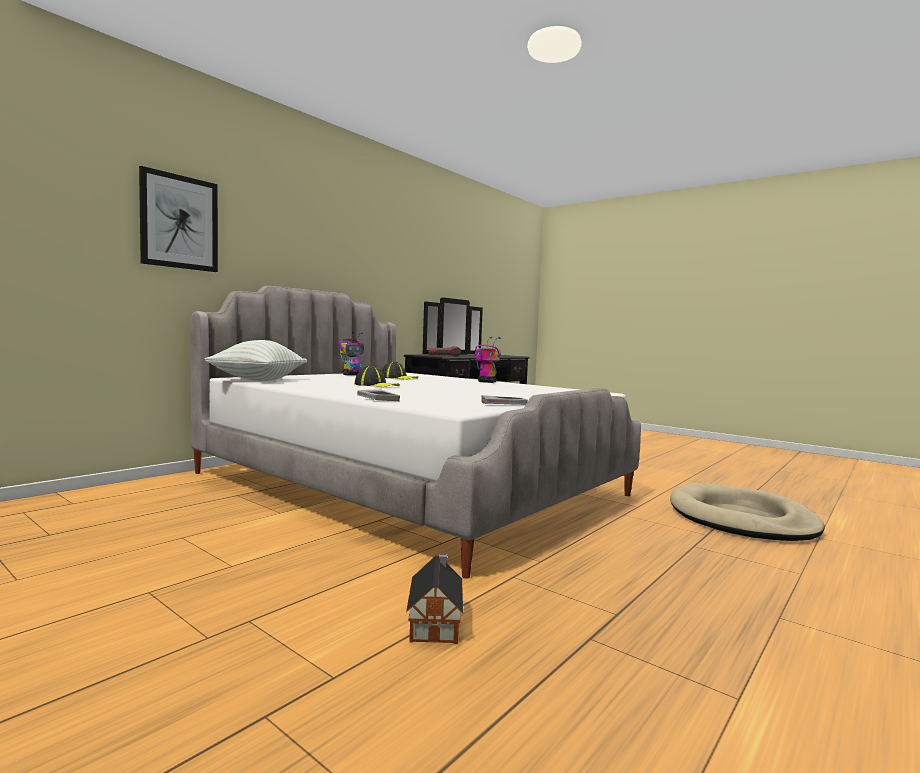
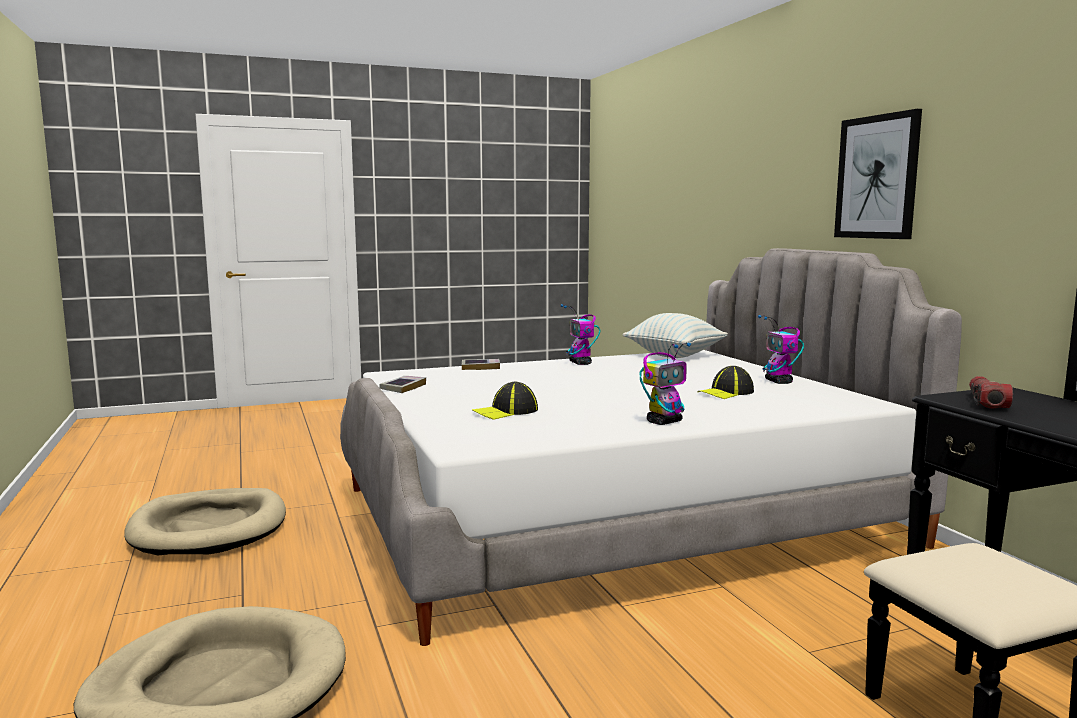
camera: 120 degrees right, 5 degrees up
(179, 222) = (736, 187): picture -> picture (877, 177)
(321, 388) = (580, 363): none -> toy robot
(376, 385) = (608, 377): cap -> cap (505, 412)
(436, 622) = (322, 474): toy house -> none
(670, 613) = (209, 528): none -> beige dog bed

